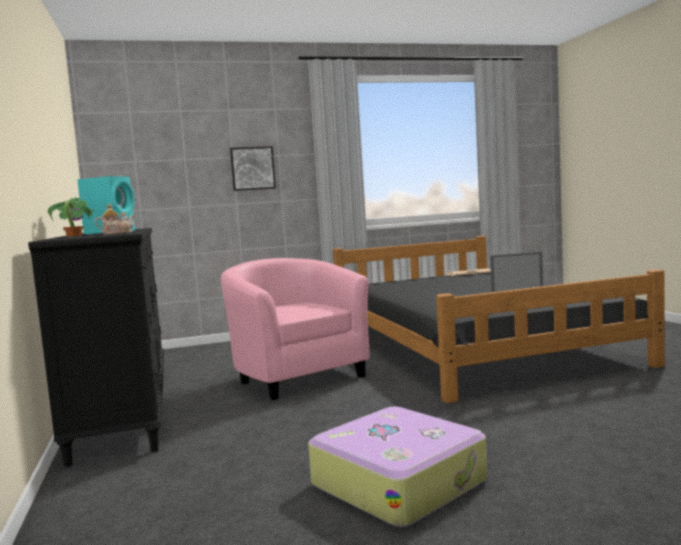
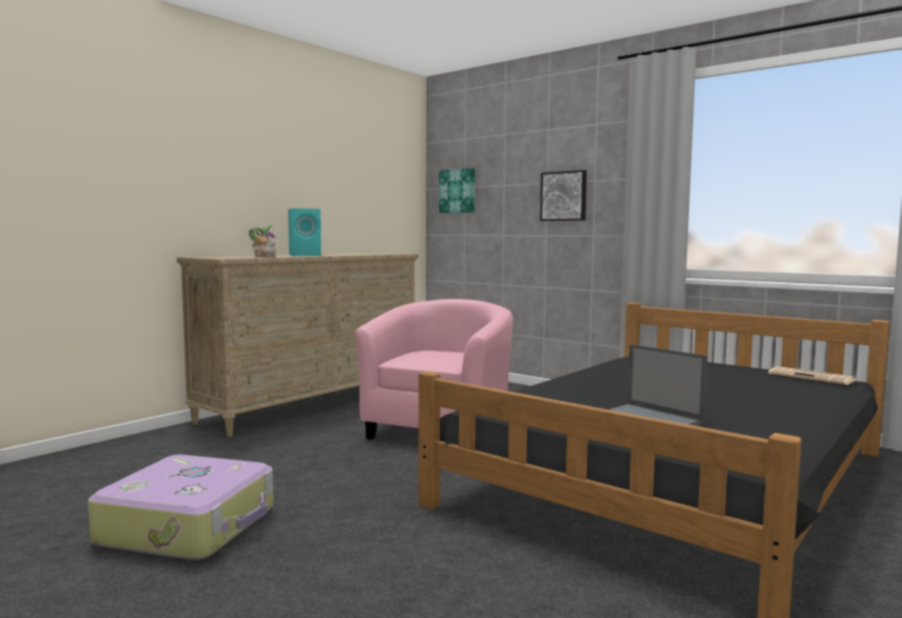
camera: 55 degrees right, 0 degrees up
(124, 407) = (314, 404): black dresser -> beige dresser
(127, 165) = (458, 191): none -> picture

